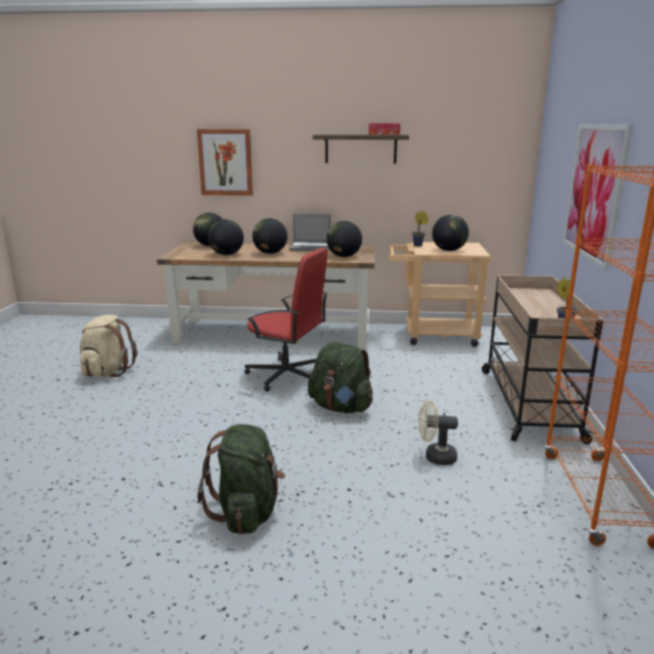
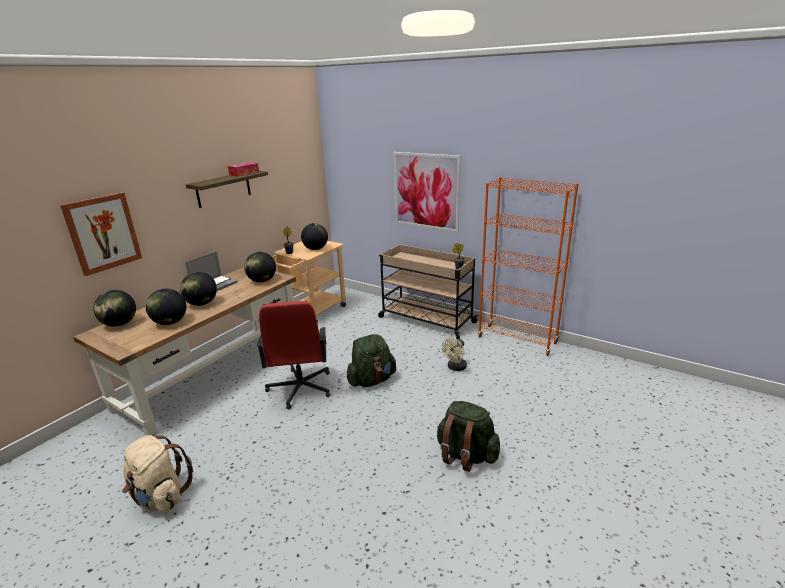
camera: 60 degrees left, 5 degrees up
(287, 375) = (300, 388): red office chair -> red office chair turned 120 degrees clockwise

